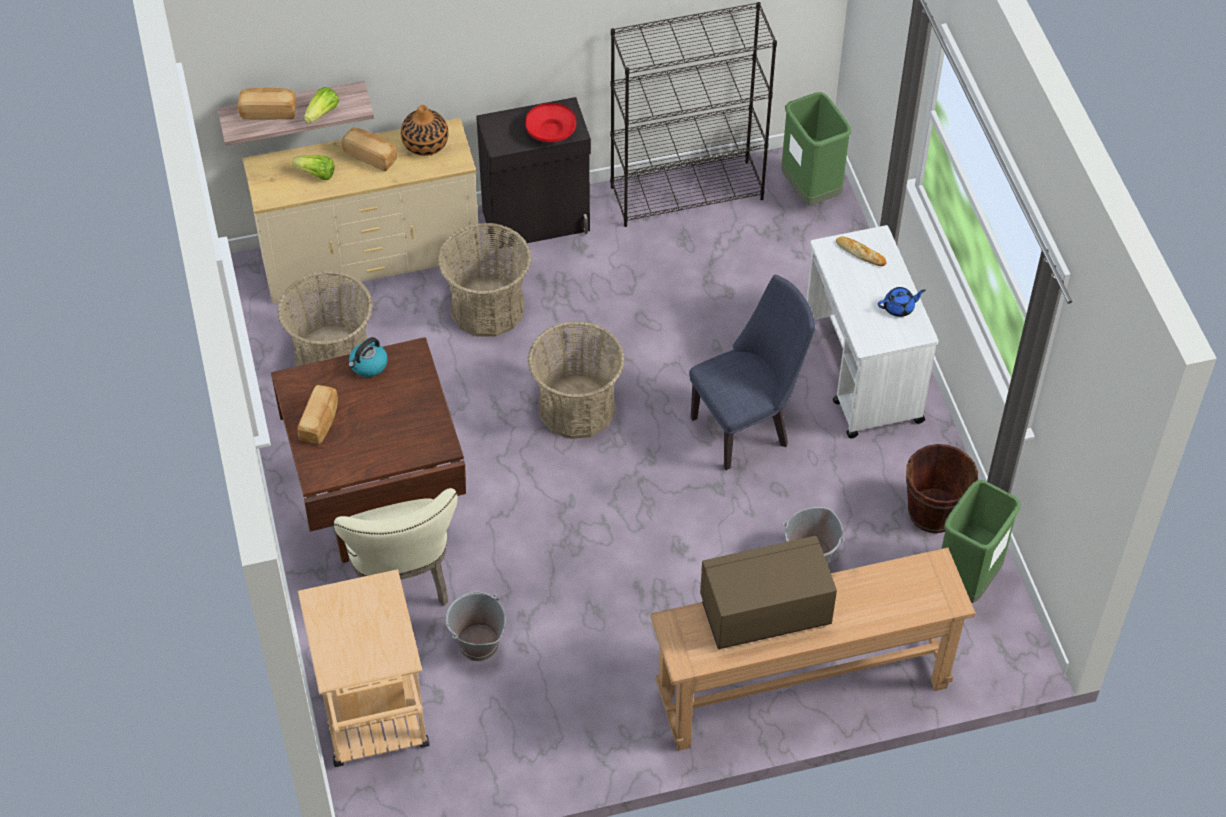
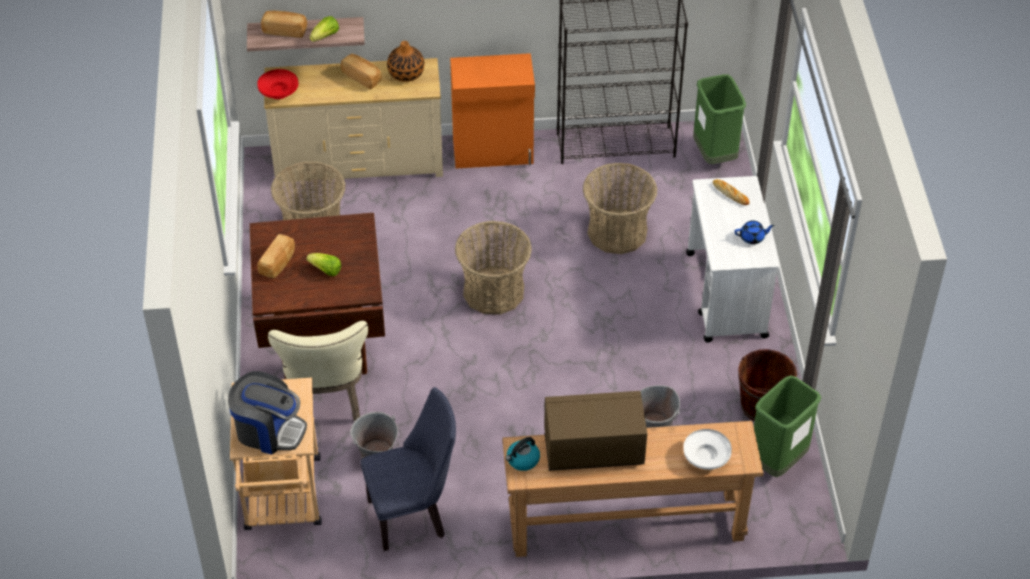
camera: 10 degrees right, 5 degrees down
(316, 174) = (317, 85): lettuce -> lettuce (325, 270)
(360, 648) = (269, 430): none -> coffee machine
(368, 365) = (324, 227): kettle -> kettle (522, 460)
(487, 307) = (440, 210): basket -> basket (617, 232)
(537, 222) = (493, 152): black cabinet -> orange cabinet
(551, 132) = (505, 76): red bowl -> red bowl (279, 92)
(746, 427) = (624, 323): blue chair -> blue chair (413, 515)
(903, 602) = (706, 457): none -> white bowl

